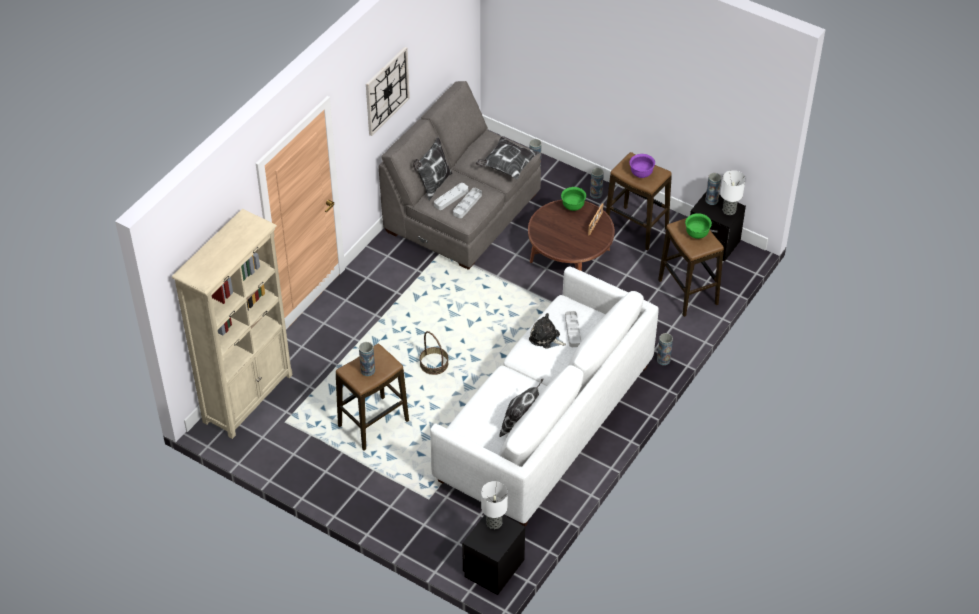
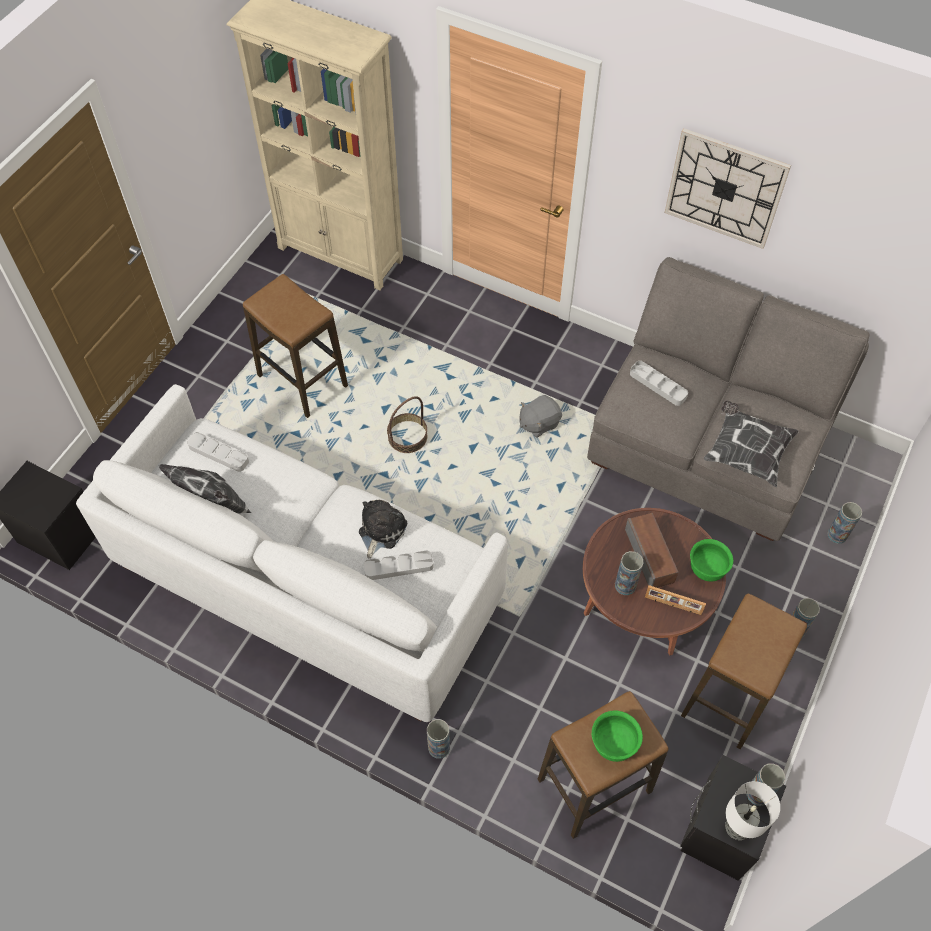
camera: 85 degrees right, 10 degrees up
(367, 370) = (281, 306): vase -> vase (625, 585)
(432, 293) = (539, 423): none -> grey plush toy
(433, 185) = (681, 361): pillow -> none
(467, 204) = (648, 406): grey tray -> grey tray (218, 454)
(494, 522) = (55, 495): table lamp -> none
(561, 230) = (649, 556): none -> speaker
(641, 174) = (752, 643): purple bowl -> none

